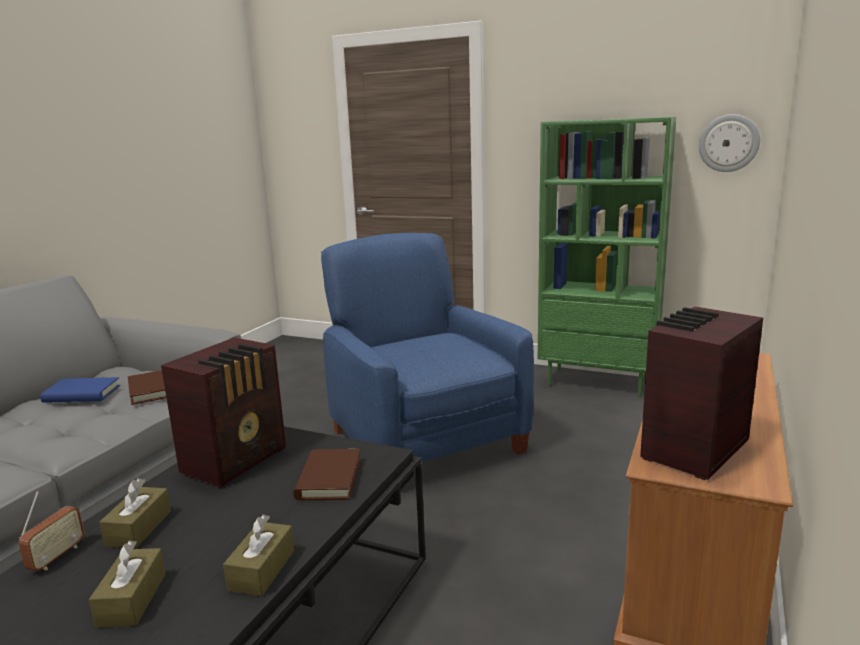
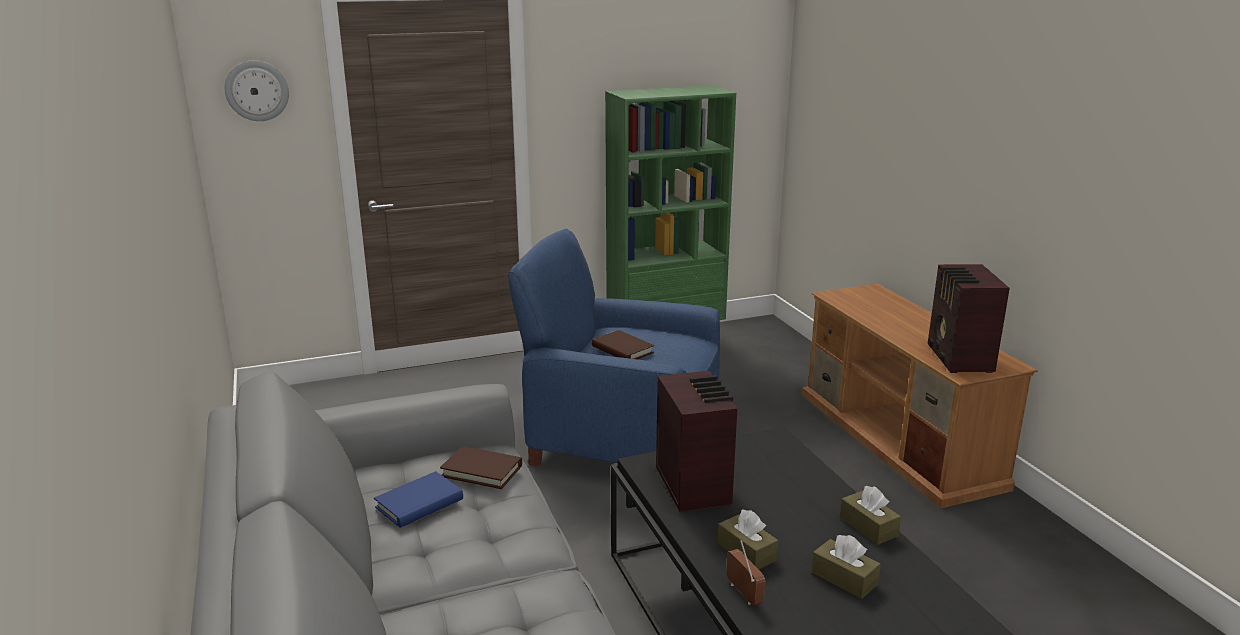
camera: 45 degrees left, 5 degrees up
(329, 478) = (781, 466): brown book -> brown book (622, 350)
(728, 143) = (749, 107): wall clock -> wall clock (257, 90)

